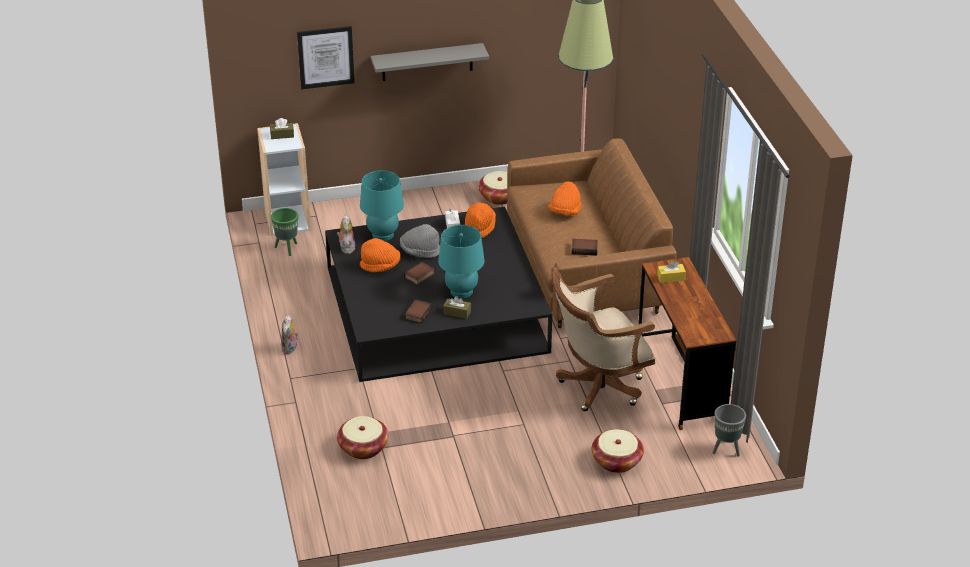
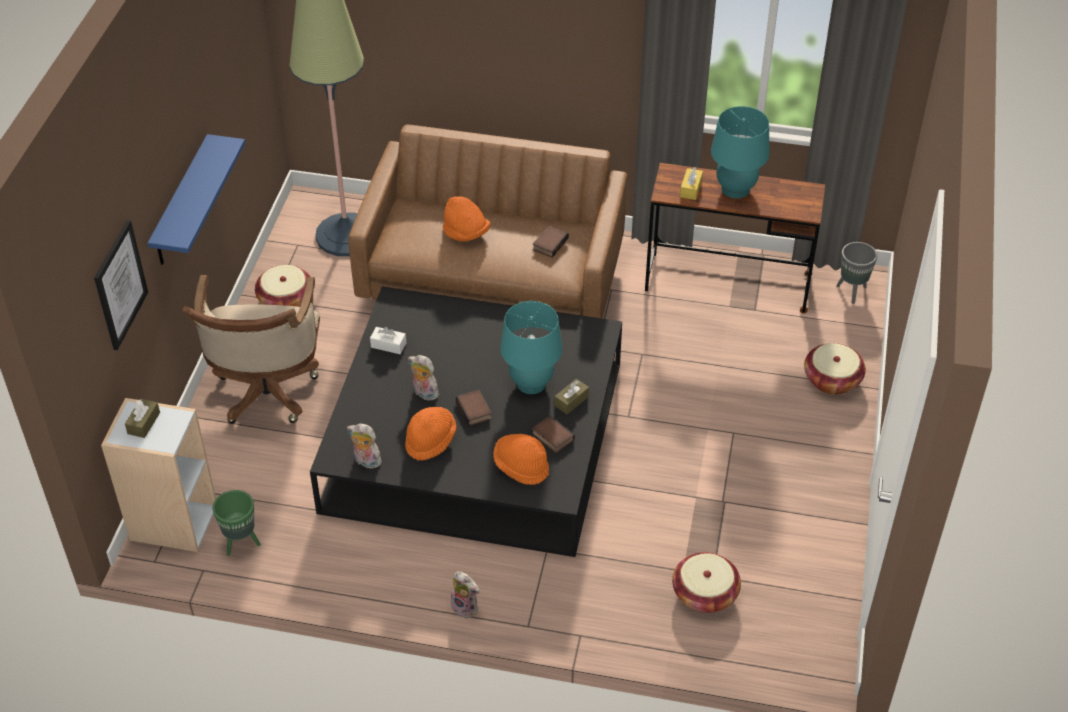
camera: 65 degrees left, 10 degrees up
(383, 235) = (362, 416): turquoise table lamp -> turquoise table lamp (735, 189)
(420, 251) = (424, 393): grey hat -> plush toy
(427, 62) = (181, 203): grey shelf -> blue shelf
(479, 227) = (410, 323): orange hat -> orange hat (521, 467)
(598, 388) = (703, 349): office chair -> office chair (267, 395)

